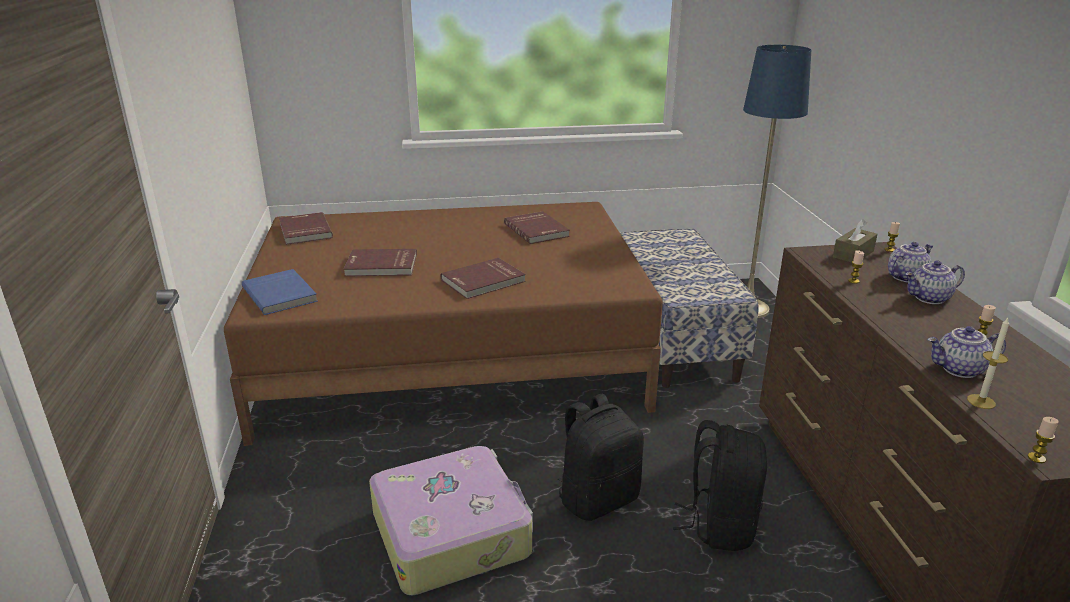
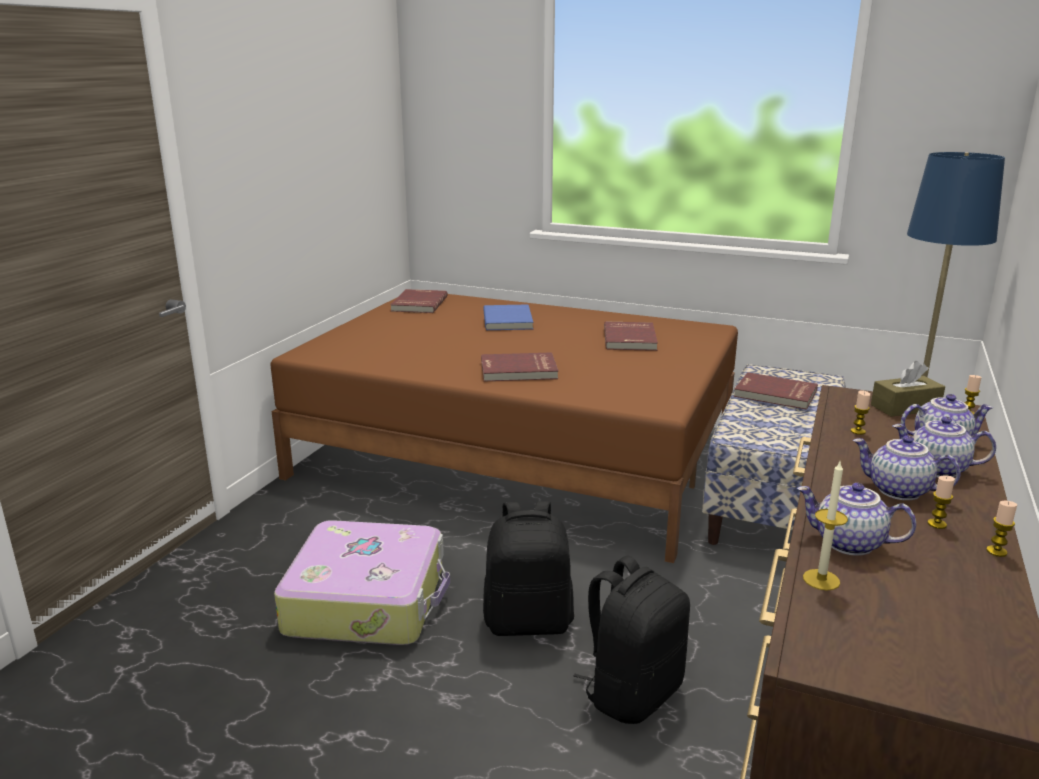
camera: 30 degrees right, 5 degrees down
(281, 294) = (338, 346): blue book -> blue book (509, 320)
(381, 266) = (445, 341): red book -> red book (775, 394)
(932, 321) = (898, 491): none -> teapot
(1036, 458) = (796, 652): candle -> candle (996, 551)

